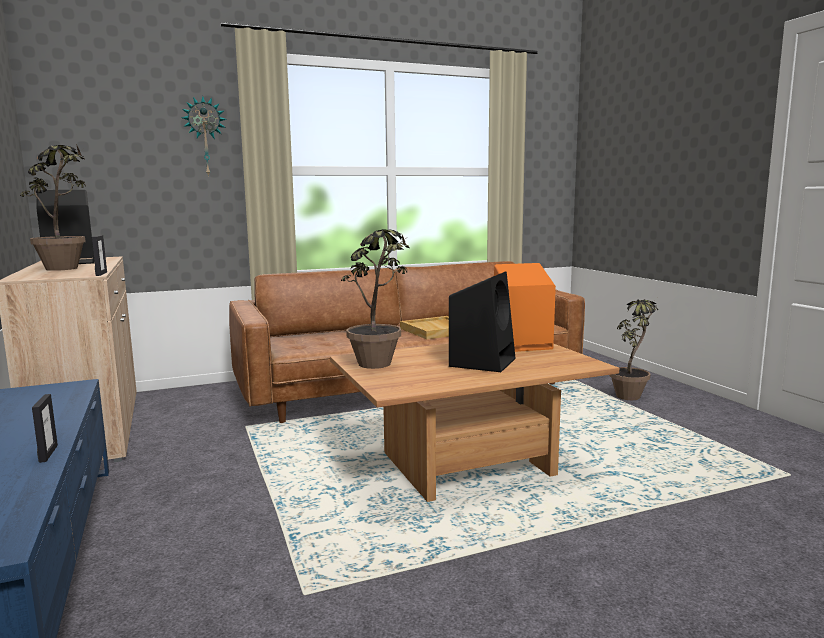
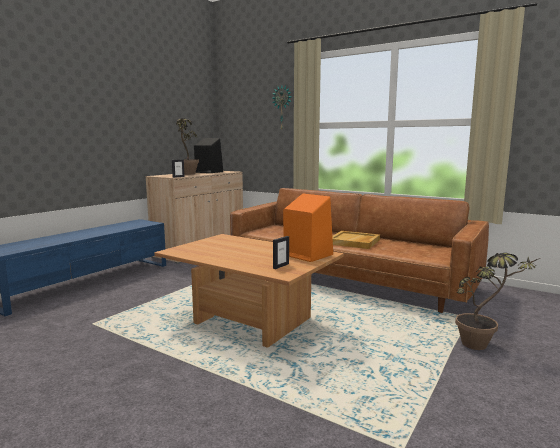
camera: 55 degrees right, 0 degrees up
(48, 453) = (78, 238): picture frame -> picture frame (281, 266)
(379, 367) = (211, 242): potted plant -> none
(482, 362) = (250, 254): black speaker -> none

